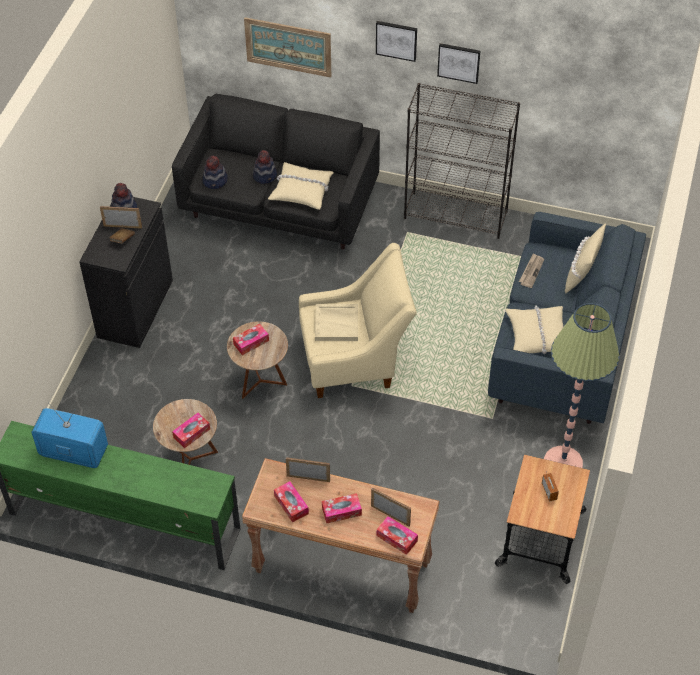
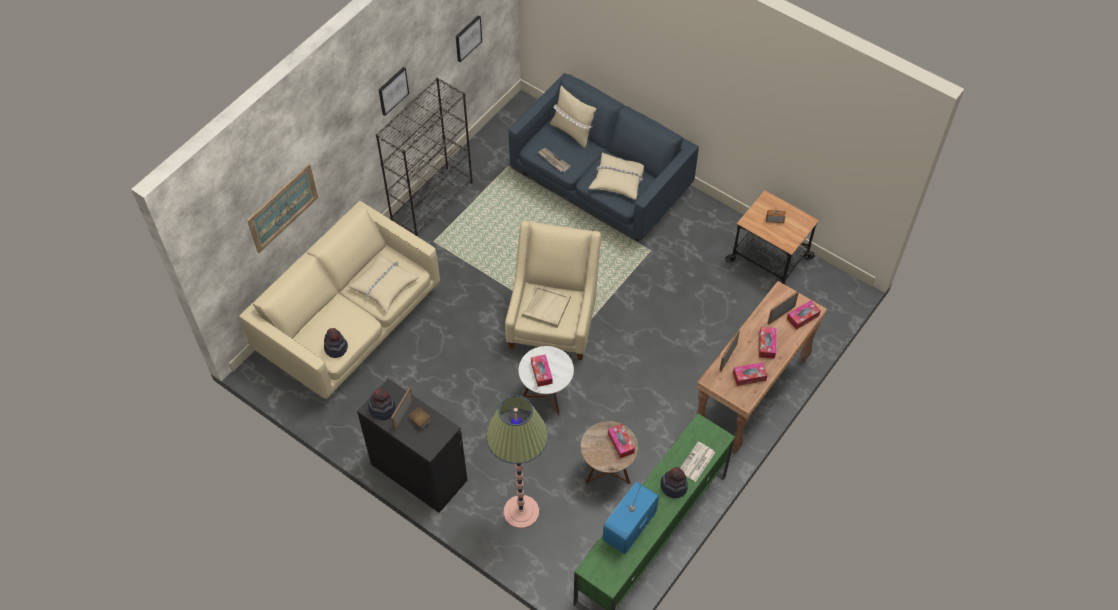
camera: 70 degrees left, 5 degrees up
(171, 490) = (696, 462): none -> newspaper
(260, 381) = (546, 396): brown side table -> white side table
(265, 175) = (350, 307): hat -> hat (673, 486)
(279, 204) = (350, 323): black sofa -> beige sofa
(396, 40) = (351, 118): picture -> picture (467, 38)
(563, 463) = (708, 222): floor lamp -> floor lamp (521, 512)

